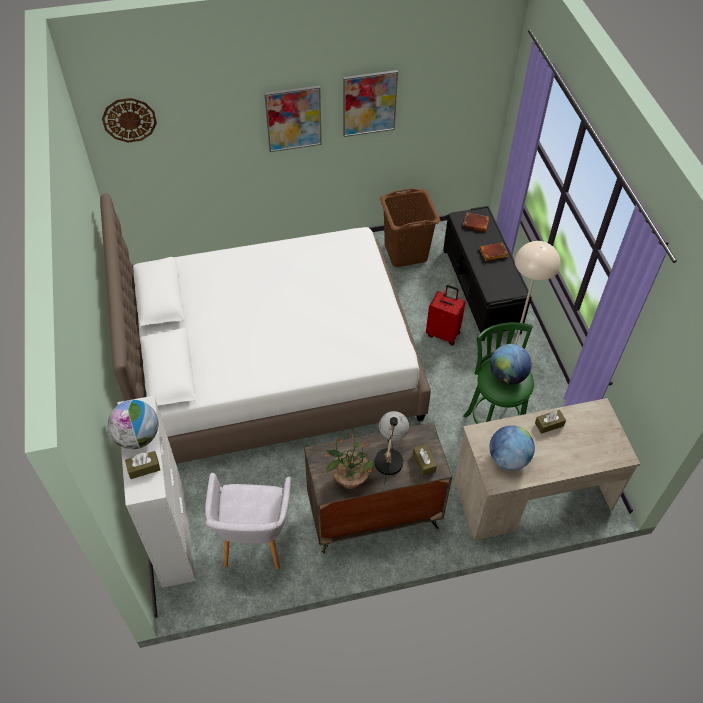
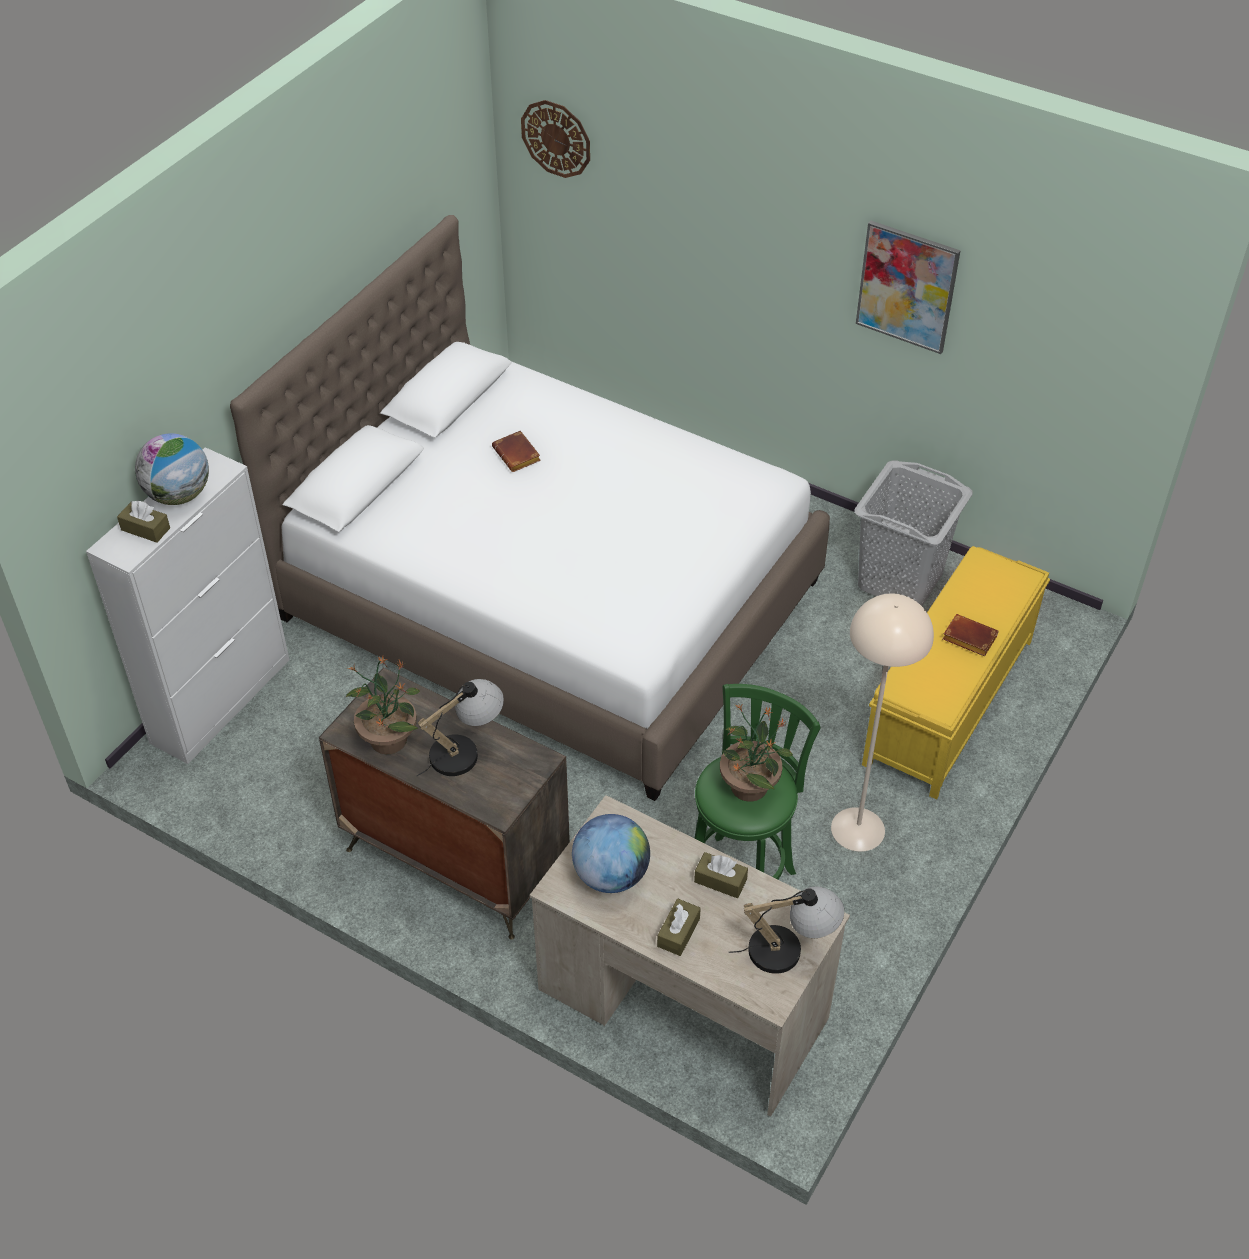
camera: 45 degrees right, 5 degrees down
(254, 542) = (291, 775): grey armchair -> none
(293, 118) = (784, 253): picture -> none
(405, 253) = (899, 581): brown laundry basket -> grey laundry basket
(424, 462) = (493, 790): brown tissue box -> brown tissue box (678, 932)
(443, 333) = (820, 718): red suitcase -> none
(476, 224) = (996, 584): brown book -> brown book (518, 455)
(481, 291) = (948, 703): black bench -> yellow bench
(507, 376) = (749, 785): globe -> potted plant
(605, 430) = (789, 950): none -> table lamp

